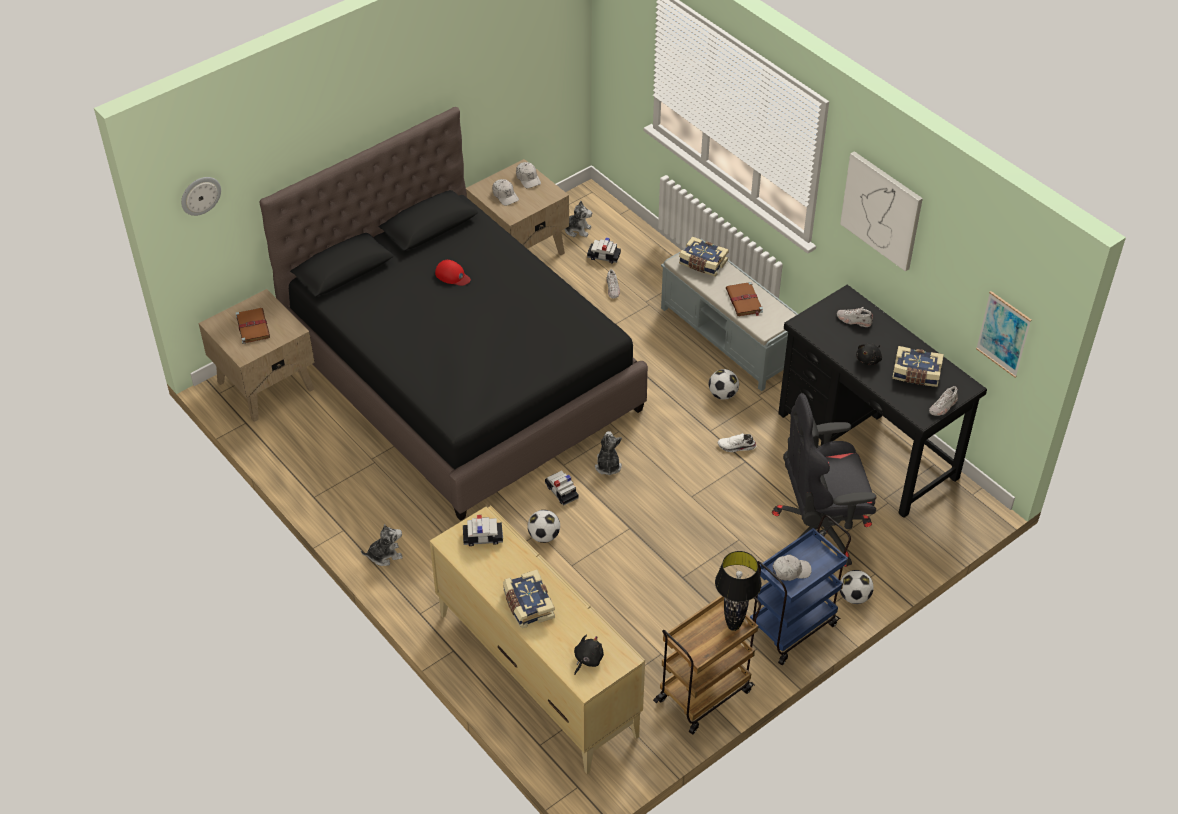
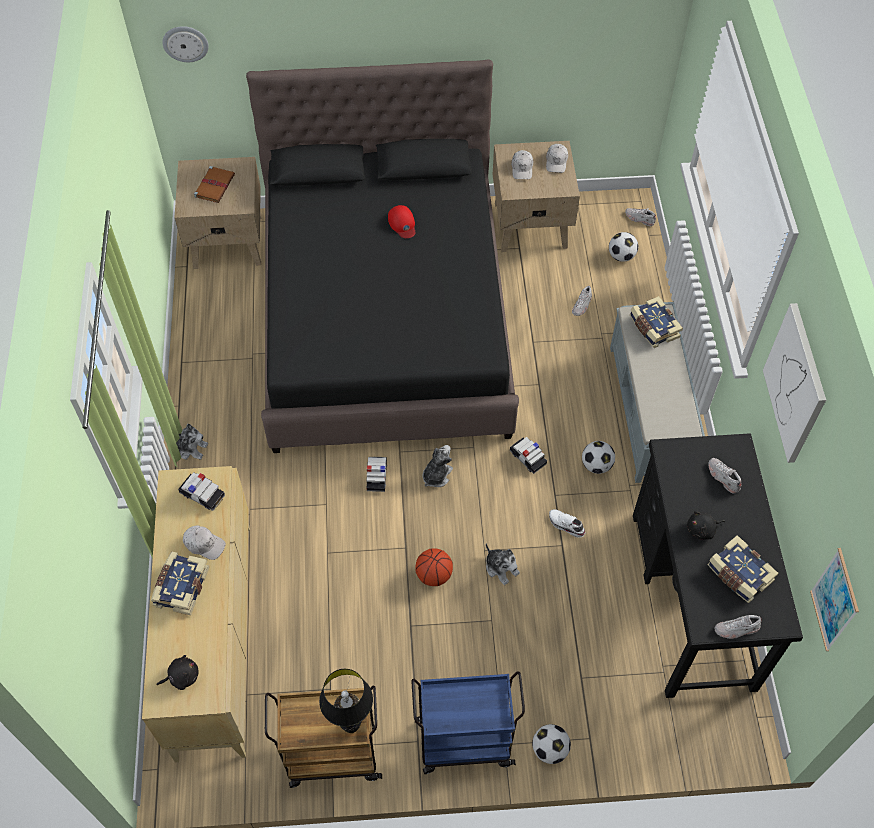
camera: 35 degrees right, 10 degrees up
(544, 536) = (328, 510): football -> football (621, 256)
(576, 229) = (596, 231): plush toy -> plush toy (501, 568)
(602, 205) = (639, 219): none -> white shoe
(603, 256) = (599, 269): toy car -> toy car (527, 458)
(669, 534) = (434, 575): none -> basketball
(744, 301) = (661, 389): brown book -> none
(790, 571) = (453, 704): white cap -> white cap (204, 544)
(821, 530) = (575, 659): black office chair -> none

